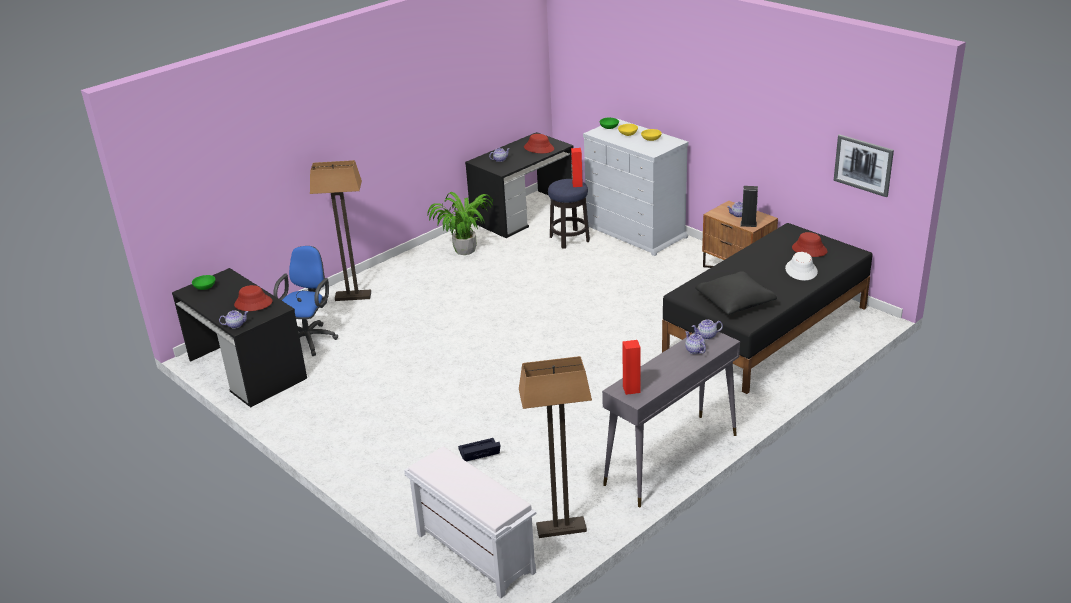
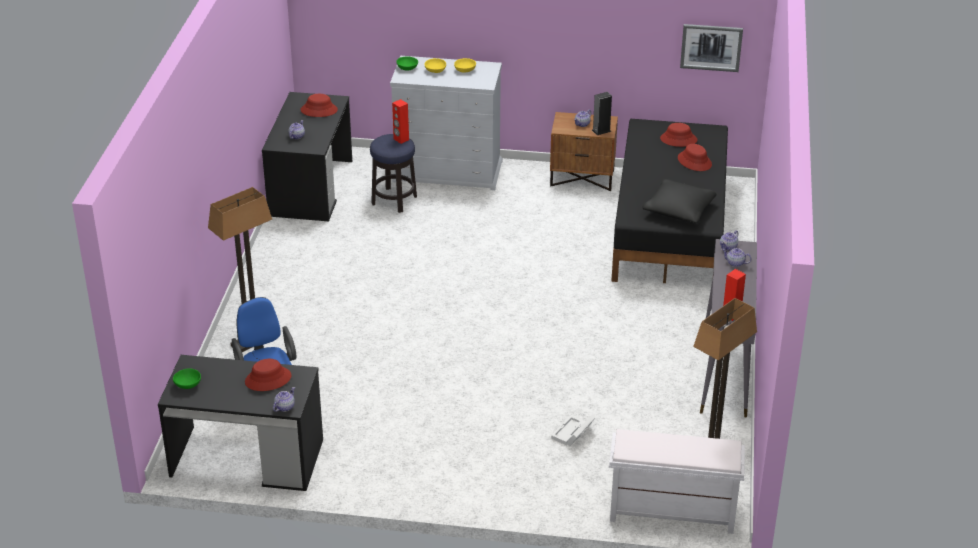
camera: 40 degrees left, 5 degrees up
(464, 250) = (303, 249): potted plant -> none
(478, 454) = (572, 434): black storage box -> white storage box
(801, 270) = (694, 161): white hat -> red hat

